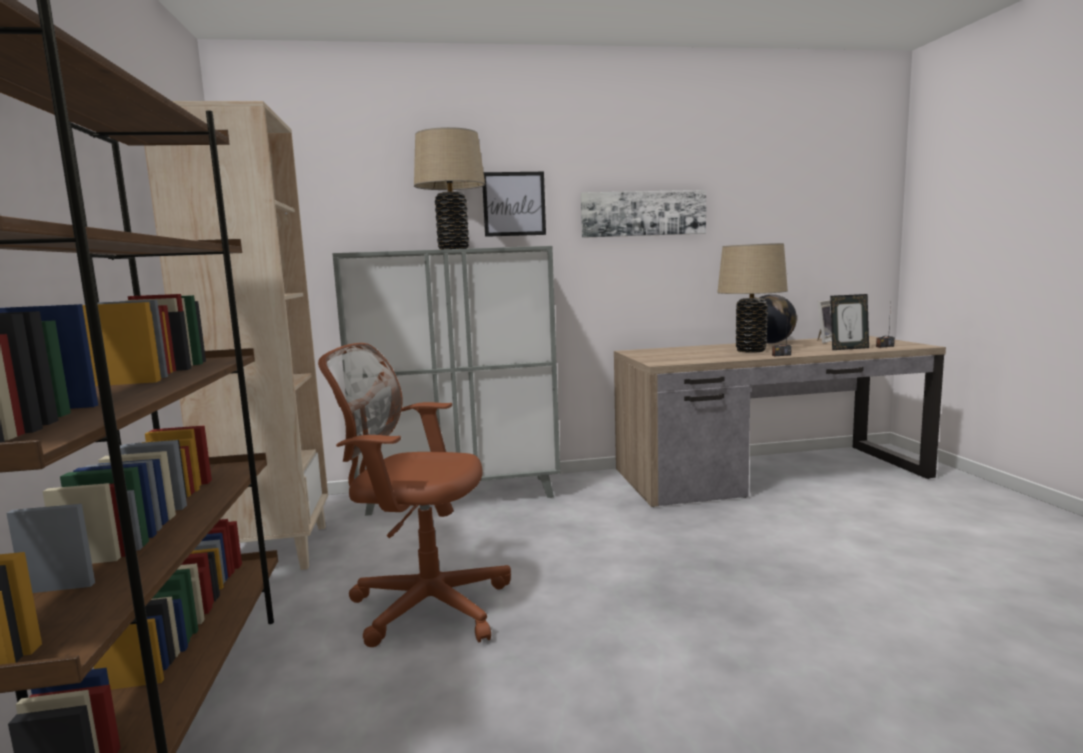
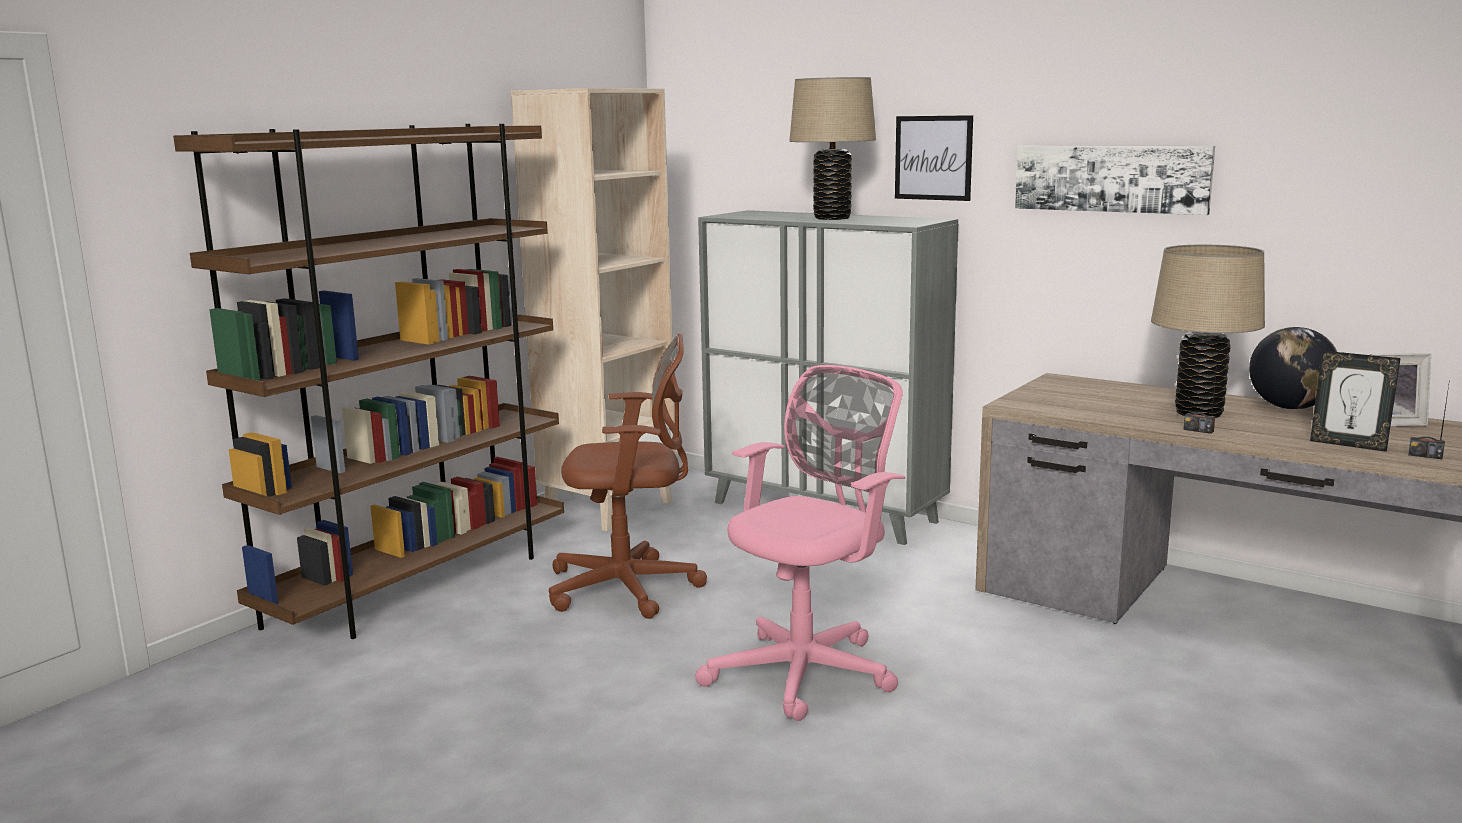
camera: 45 degrees right, 5 degrees up
(424, 605) = (630, 588): brown office chair -> brown office chair turned 120 degrees clockwise
(679, 601) = (808, 671): none -> pink office chair

